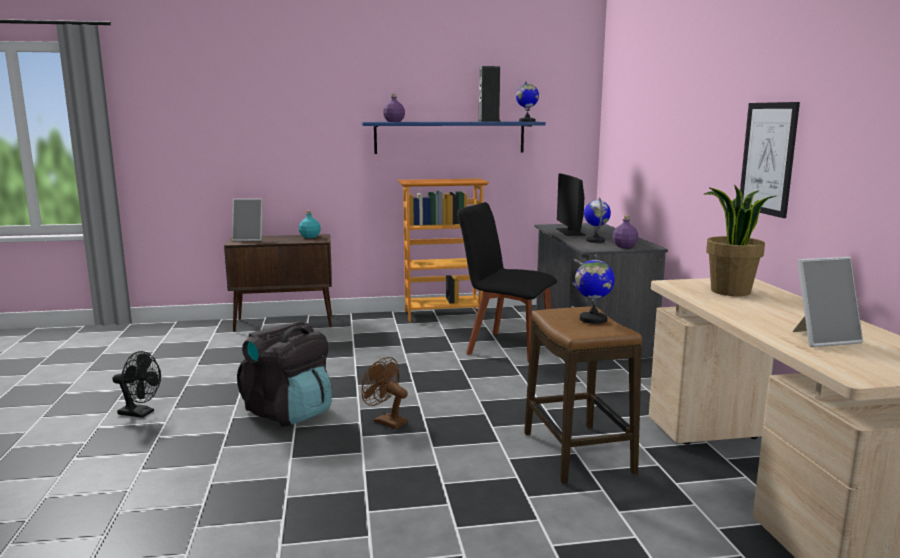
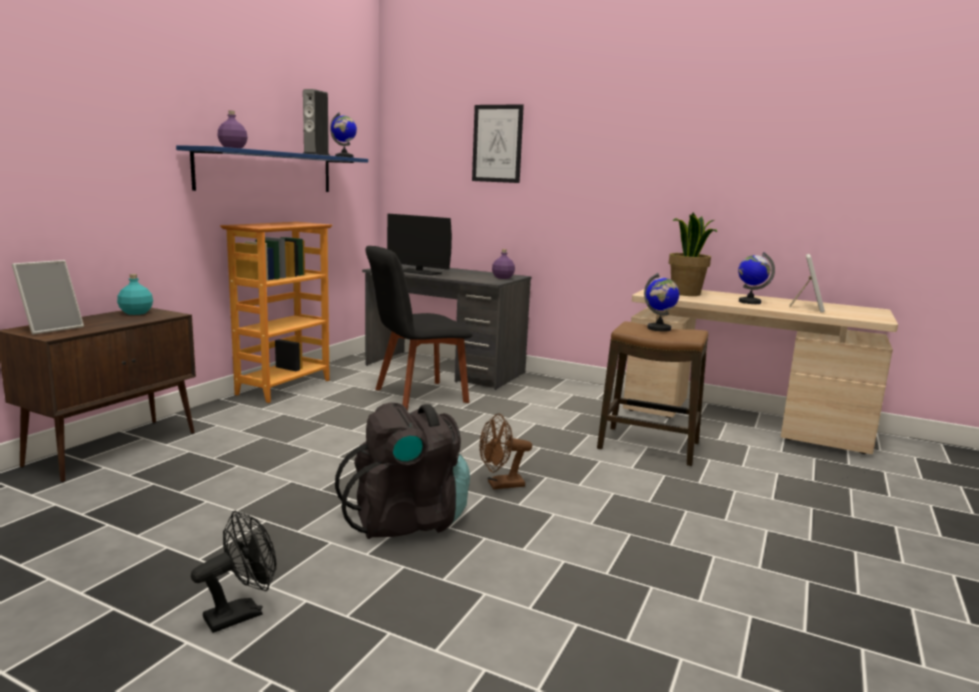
camera: 55 degrees left, 0 degrees up
(595, 241) = (467, 276): globe -> globe (749, 302)
(768, 158) = (662, 194): picture -> picture (497, 143)

